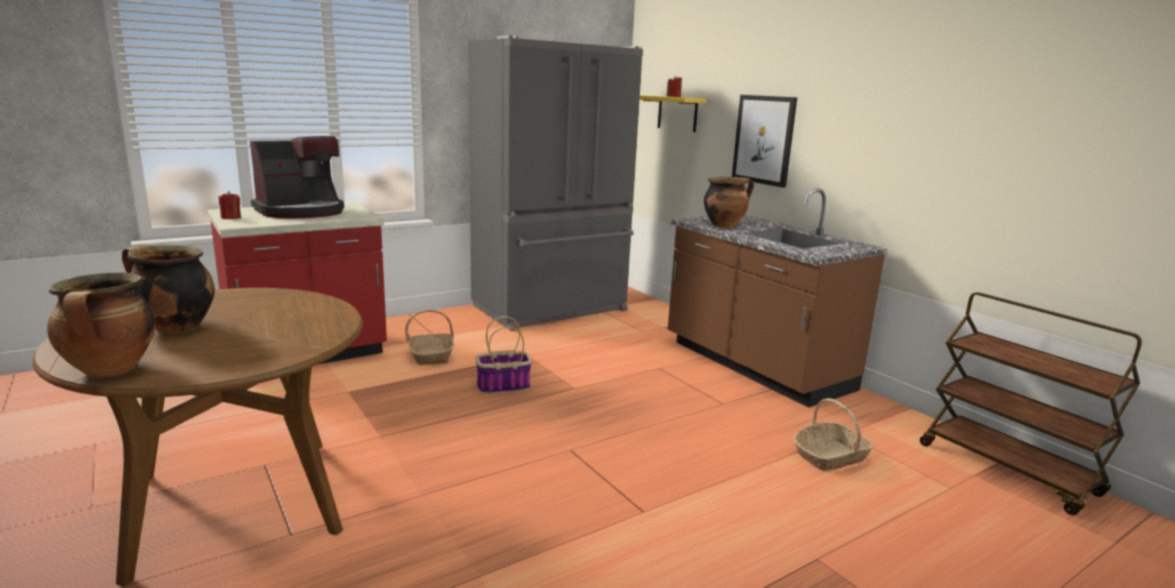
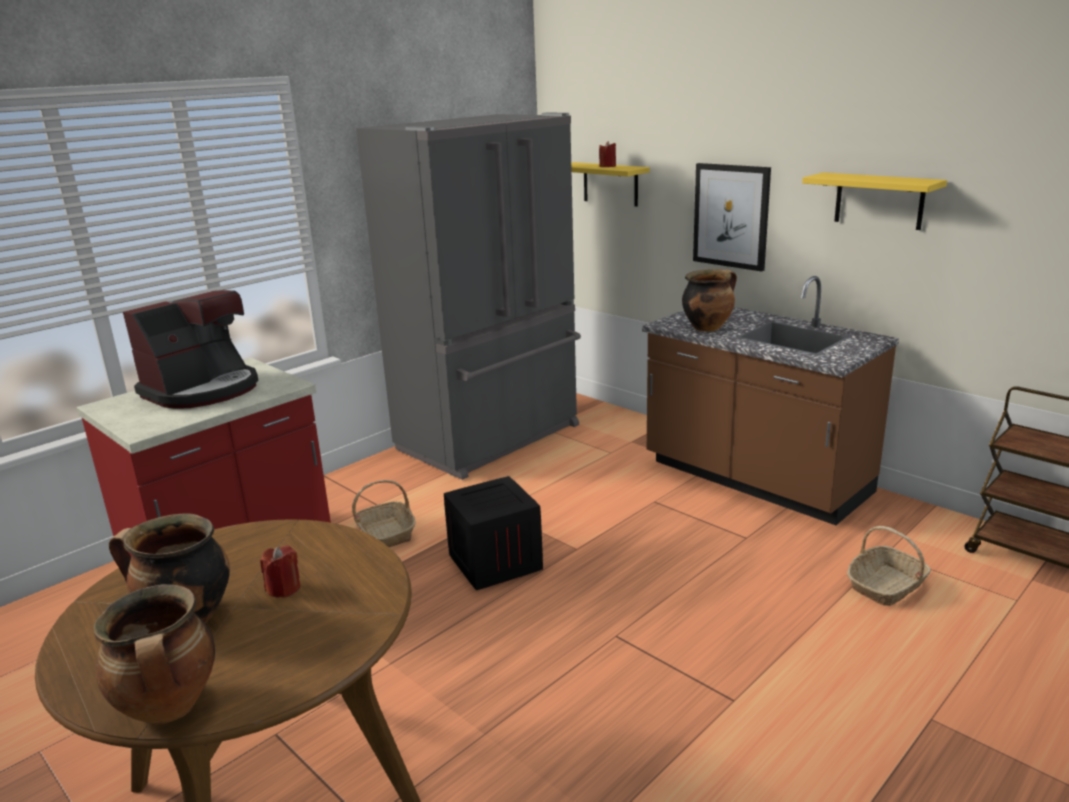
camera: 10 degrees left, 5 degrees up
(231, 217) = (123, 418): red candle -> red candle (283, 588)
(502, 387) = (494, 563): basket -> crate
(880, 125) = (879, 200): none -> yellow shelf

